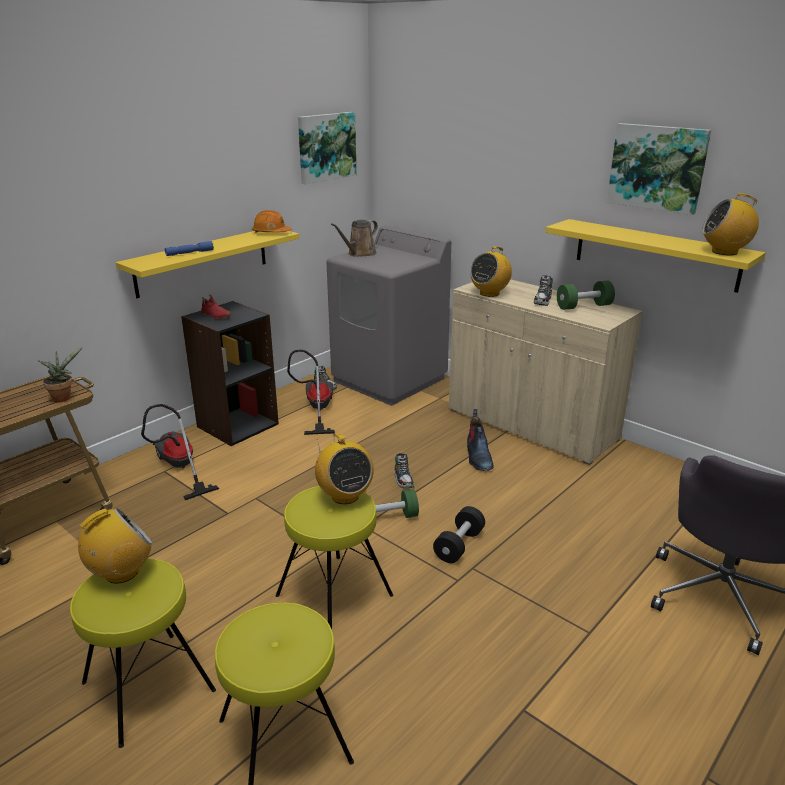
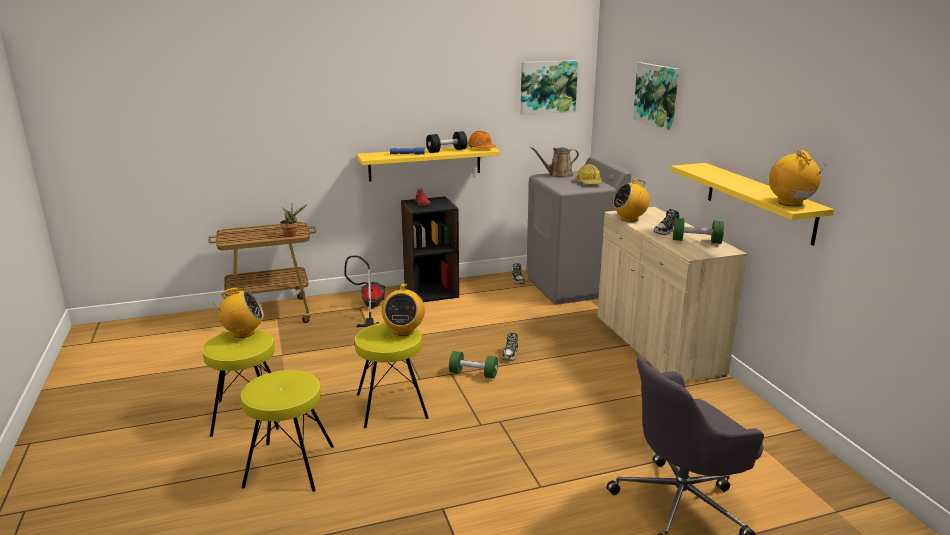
camera: 30 degrees right, 5 degrees down
(316, 409) = (495, 294): vacuum cleaner -> none
(405, 258) = (589, 183): none -> hard hat
(459, 545) = (505, 405): black dumbbell -> black dumbbell (446, 151)
(478, 457) = (584, 355): boot -> none
(657, 167) = (763, 122): picture -> picture (657, 95)
(725, 252) = (790, 203): radio -> radio turned 45 degrees clockwise

